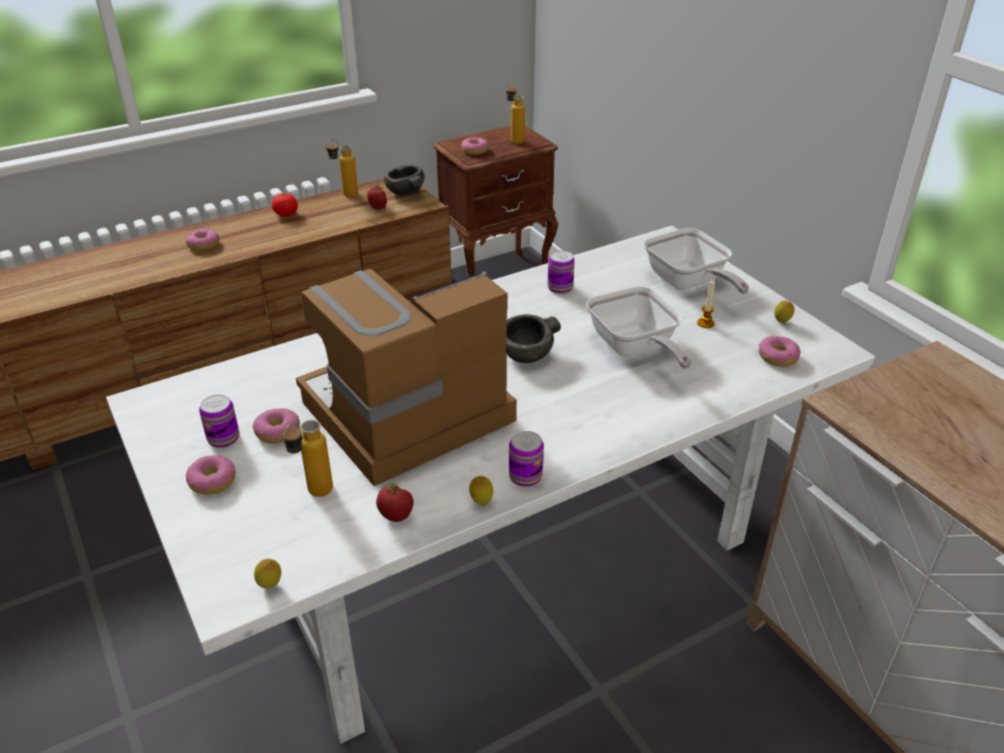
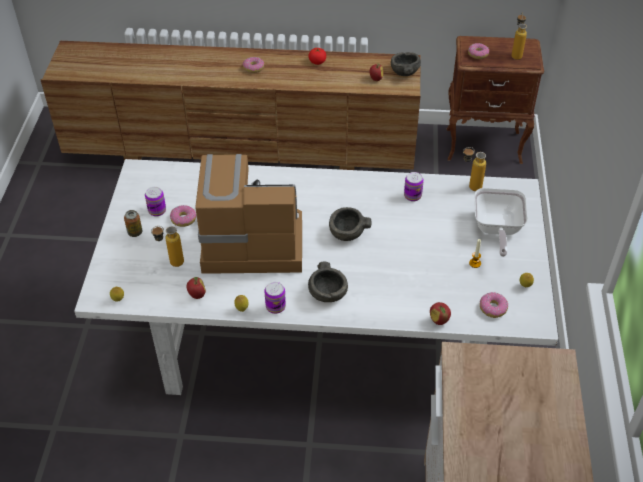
camera: 35 degrees right, 10 degrees up
(212, 481) = (135, 232): donut -> can
(345, 195) = (364, 60): bottle -> bottle (469, 187)
(577, 429) = (328, 294): none -> grey bowl
(634, 349) = (412, 260): frying pan -> none
(738, 395) = (439, 320): none -> apple

